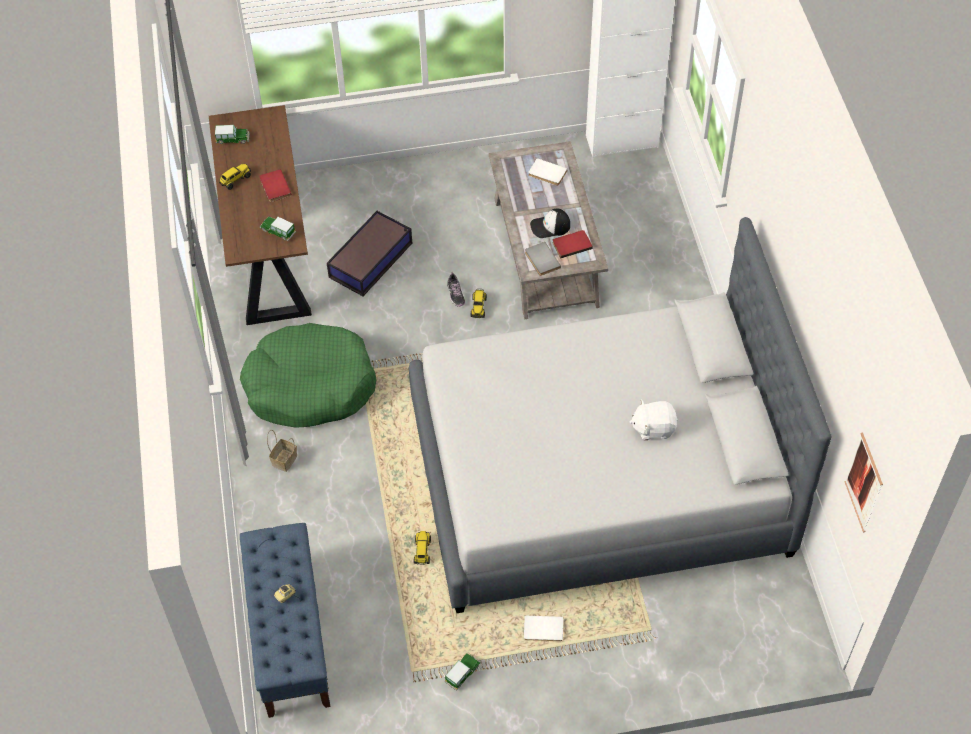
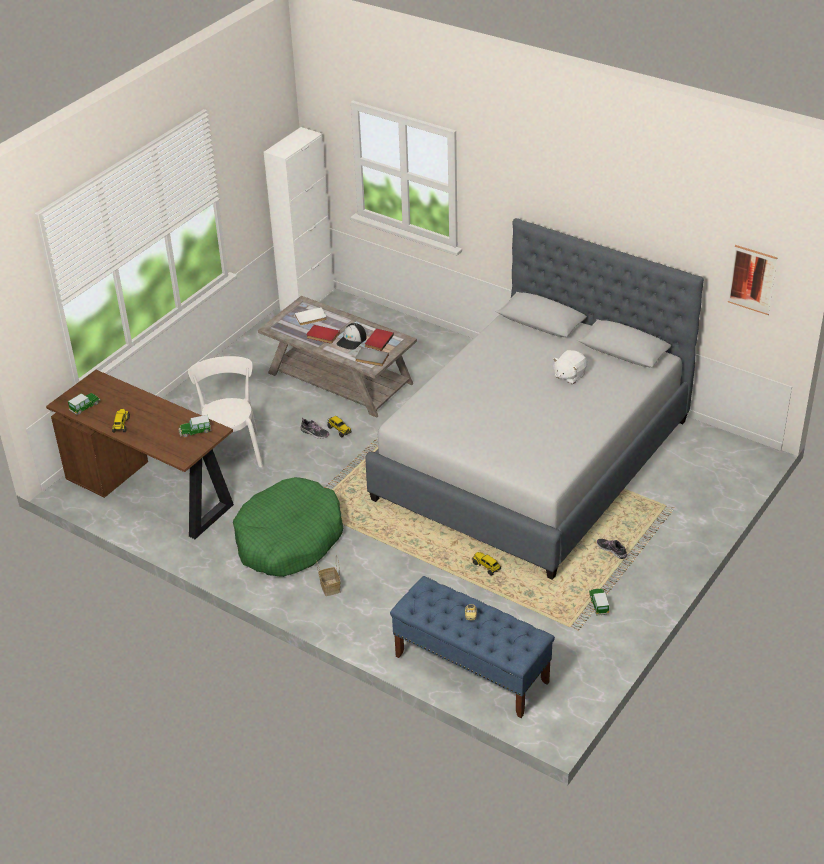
camera: 45 degrees left, 15 degrees down
(274, 187) = (156, 412): red book -> red book (322, 336)
(372, 259) = (232, 451): storage box -> white chair
(543, 631) = (611, 550): white book -> shoe

